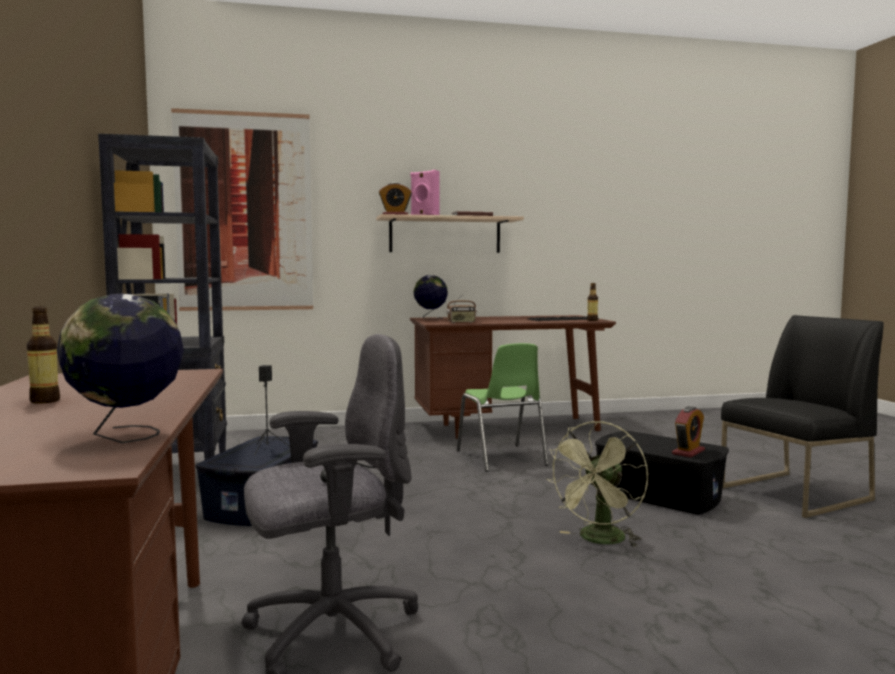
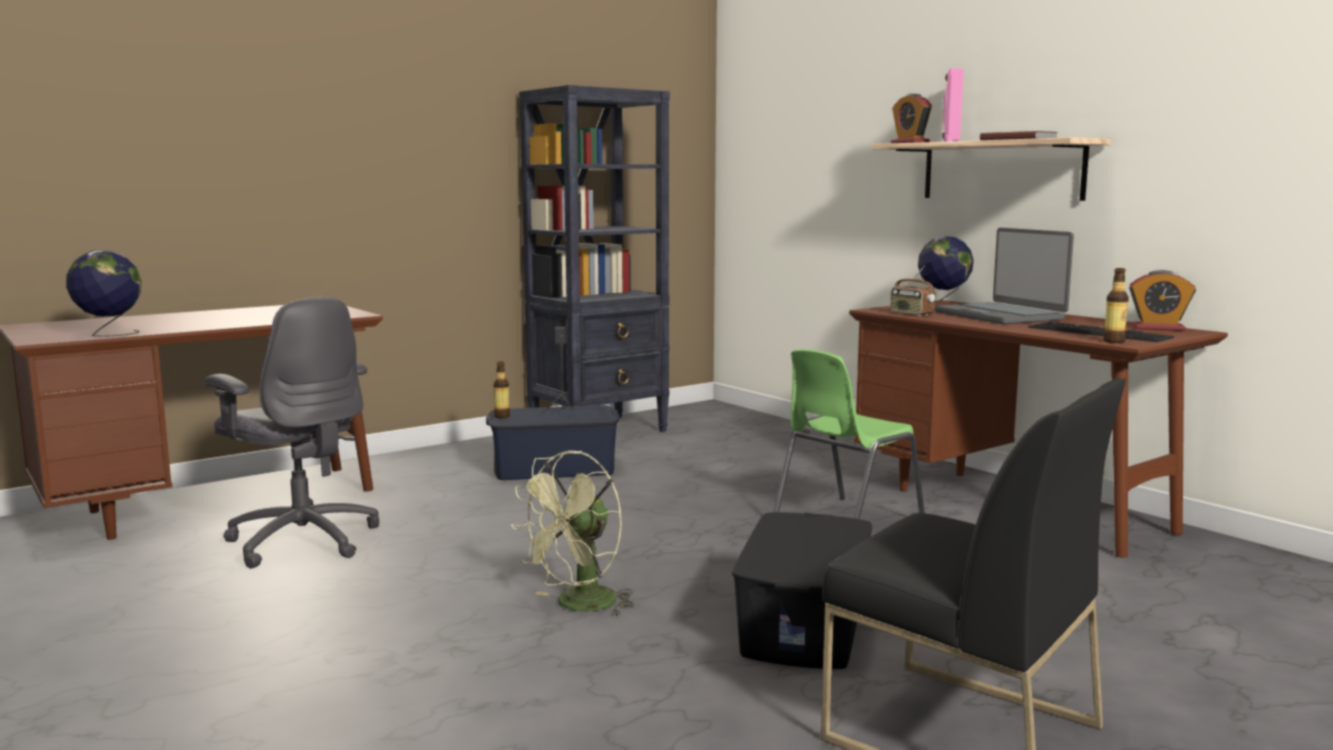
camera: 65 degrees right, 5 degrees up
(45, 401) = (221, 315): bottle -> bottle (502, 416)
(244, 212) = (783, 145): picture -> none
(489, 319) = (1000, 316): none -> laptop
(599, 540) = (578, 606): green fan -> green fan turned 60 degrees counterclockwise
(688, 452) = (779, 561): alarm clock -> alarm clock (1158, 328)

